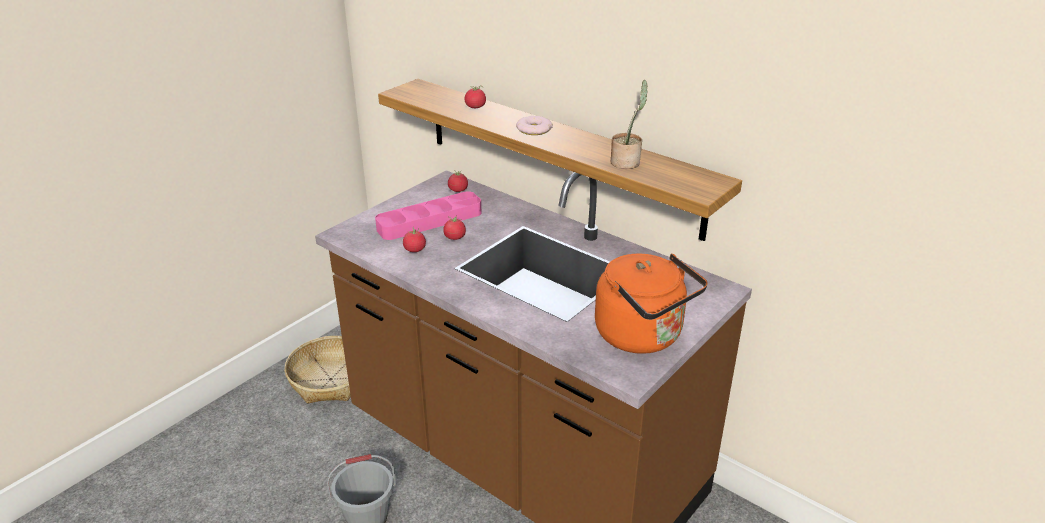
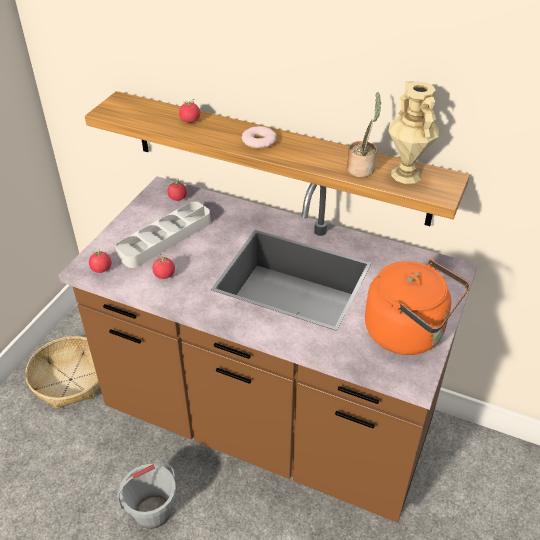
camera: 15 degrees left, 10 degrees up
(430, 221) = (165, 238): pink tray -> grey tray
(455, 237) = (197, 254): tomato -> tomato (101, 269)
(670, 172) = (405, 174): none -> beige vase

